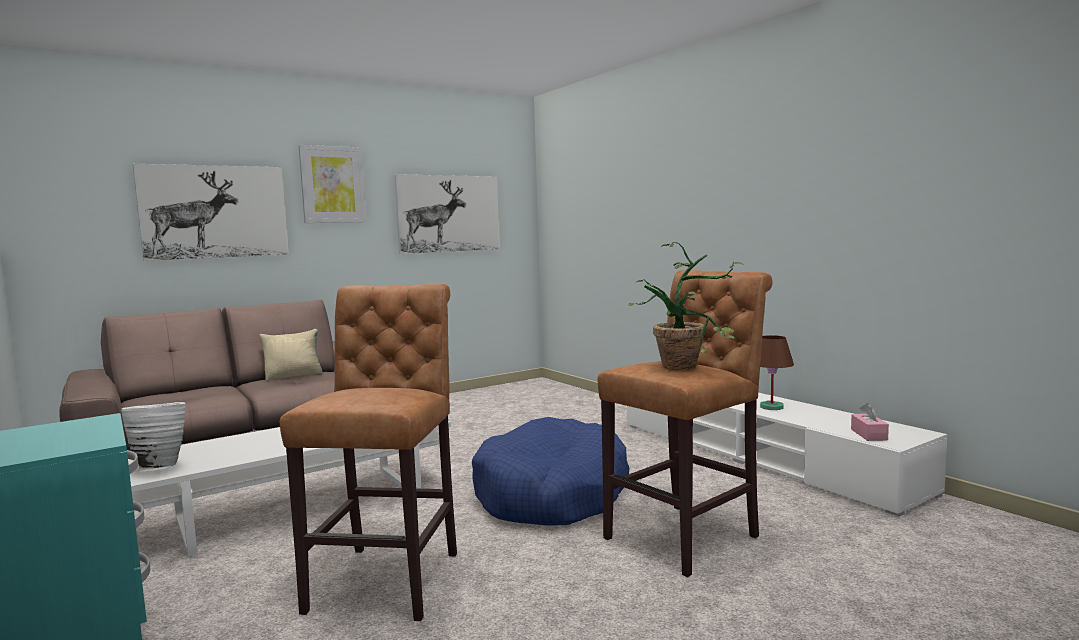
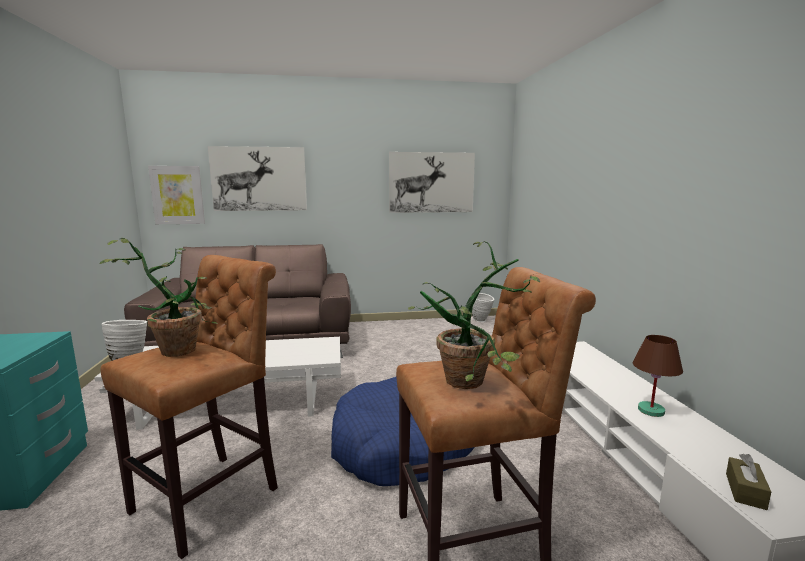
camera: 25 degrees right, 5 degrees up
(294, 376) = (288, 298): beige pillow -> none
(332, 184) = (341, 160): picture -> picture (177, 195)
(356, 389) = (177, 348): none -> potted plant
(524, 385) = (482, 321): none -> white vase
(869, 434) = (745, 491): pink tissue box -> brown tissue box

